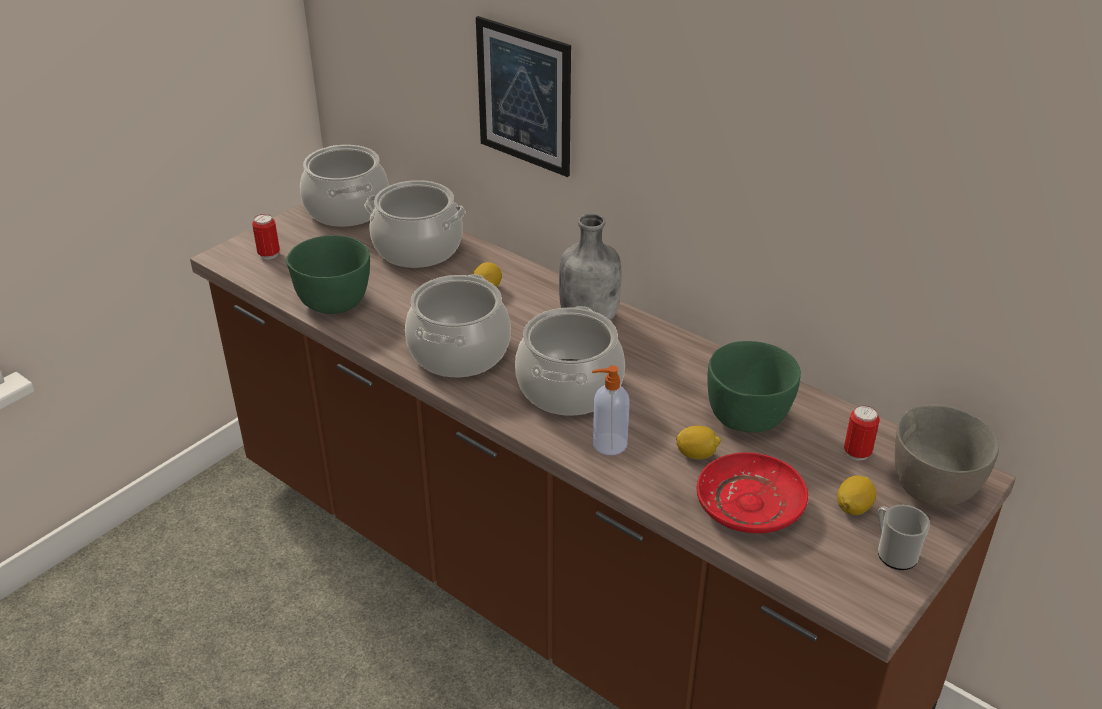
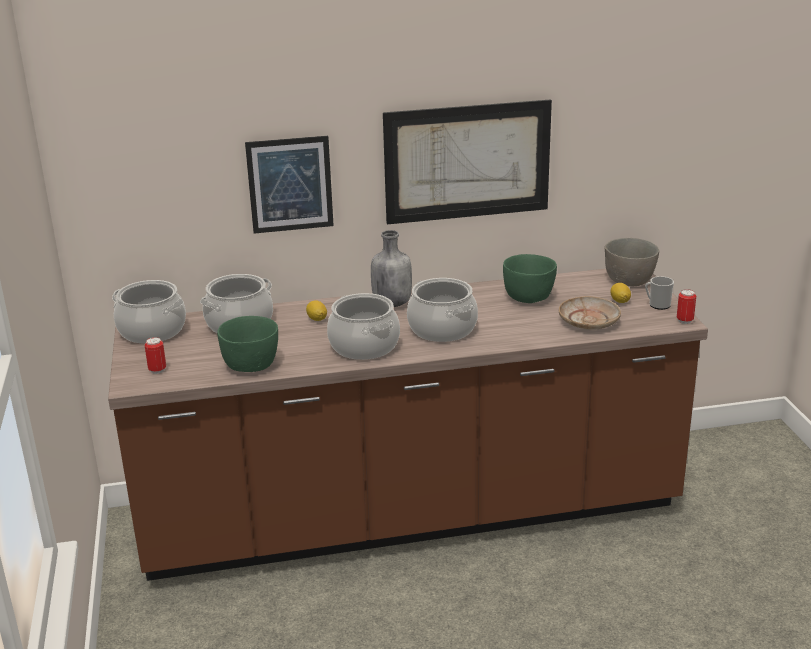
camera: 50 degrees left, 10 degrees down
(608, 444) = (501, 336): soap dispenser -> none
(696, 454) = (538, 319): lemon -> none
(750, 505) = (589, 321): red plate -> beige plate
(753, 165) = (467, 162): none -> picture
(857, 453) = (587, 286): can -> can (684, 321)

